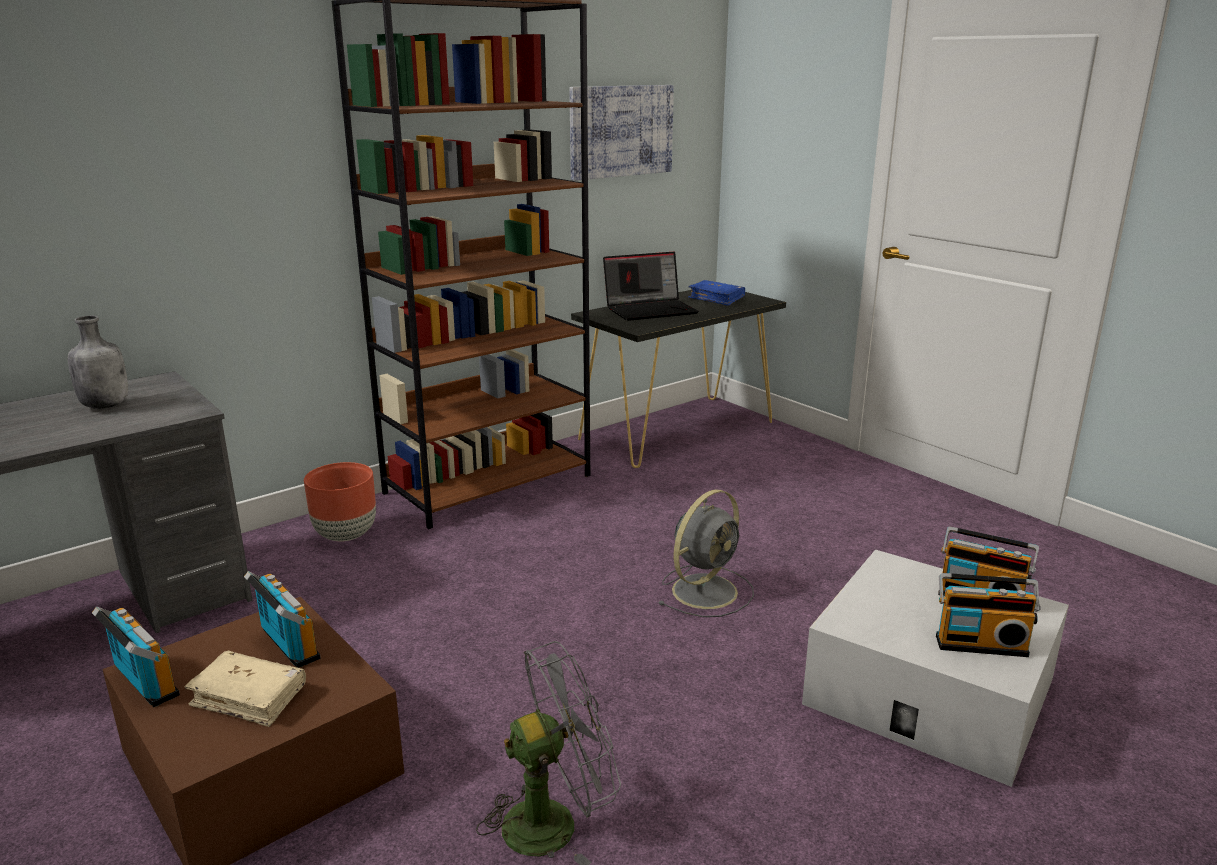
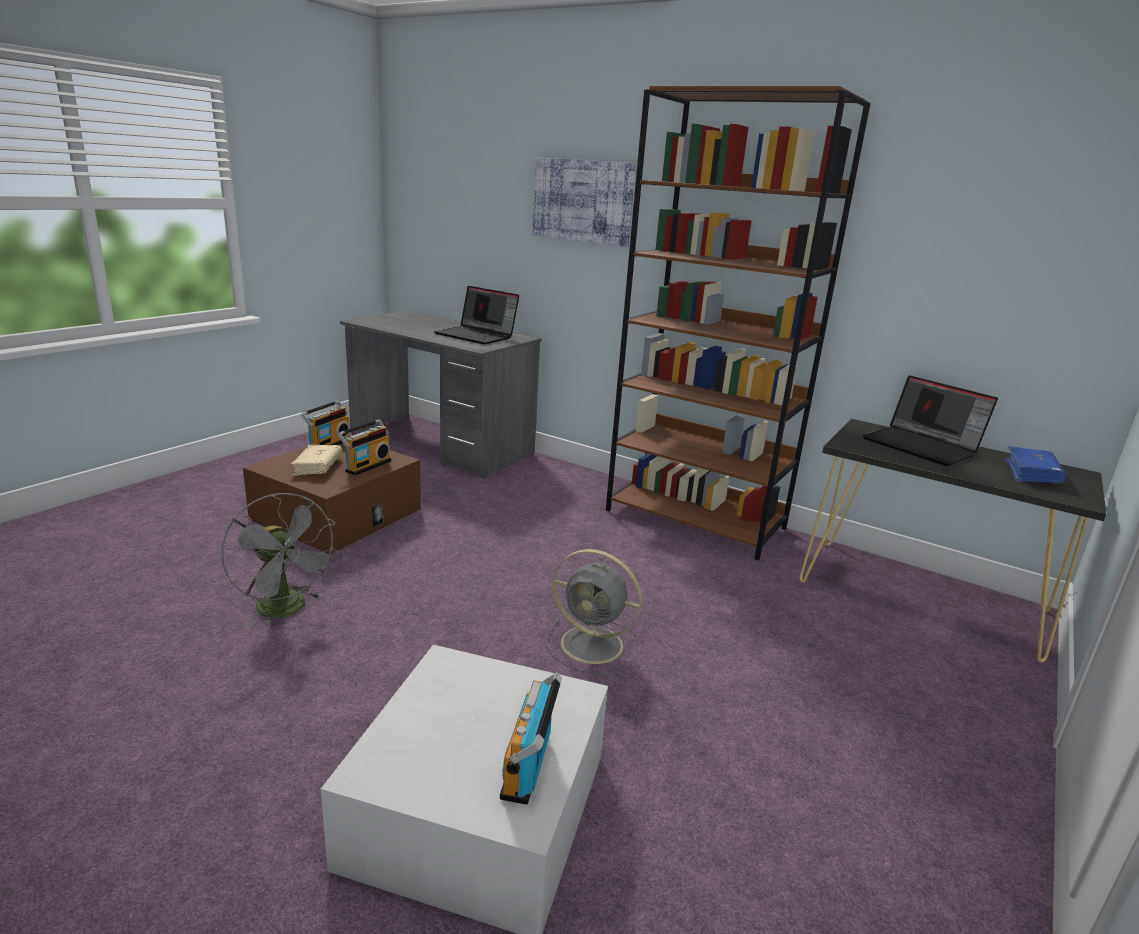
camera: 70 degrees right, 0 degrees up
(106, 405) = (477, 335): grey bottle -> laptop
(345, 535) = (576, 486): brown planter -> none
(621, 131) = (979, 244): picture -> picture (582, 201)
(980, 644) = (428, 758): radio -> none

